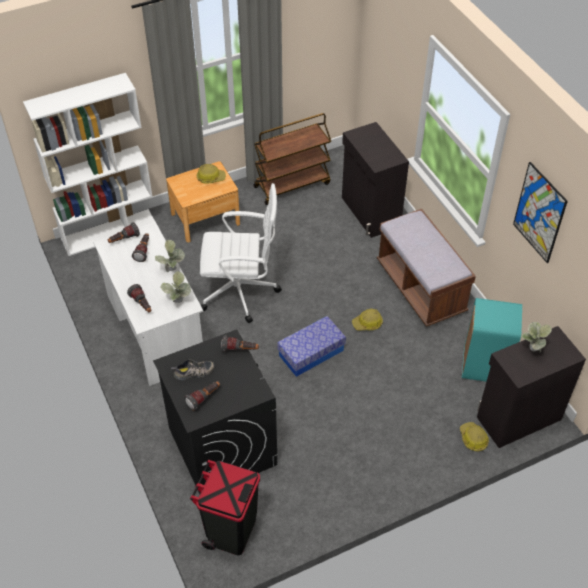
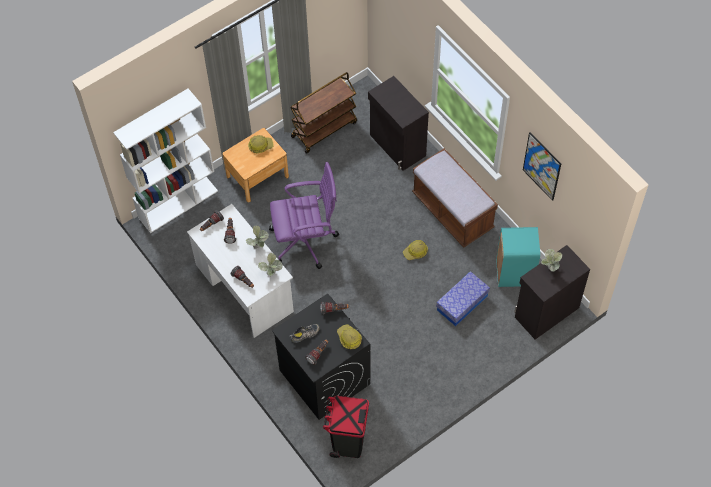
camera: 10 degrees left, 10 degrees up
(241, 291) = (305, 241): white office chair -> purple office chair
(311, 353) = (376, 286): storage box -> storage box (462, 303)
(473, 439) = (514, 336): hard hat -> hard hat (349, 338)

